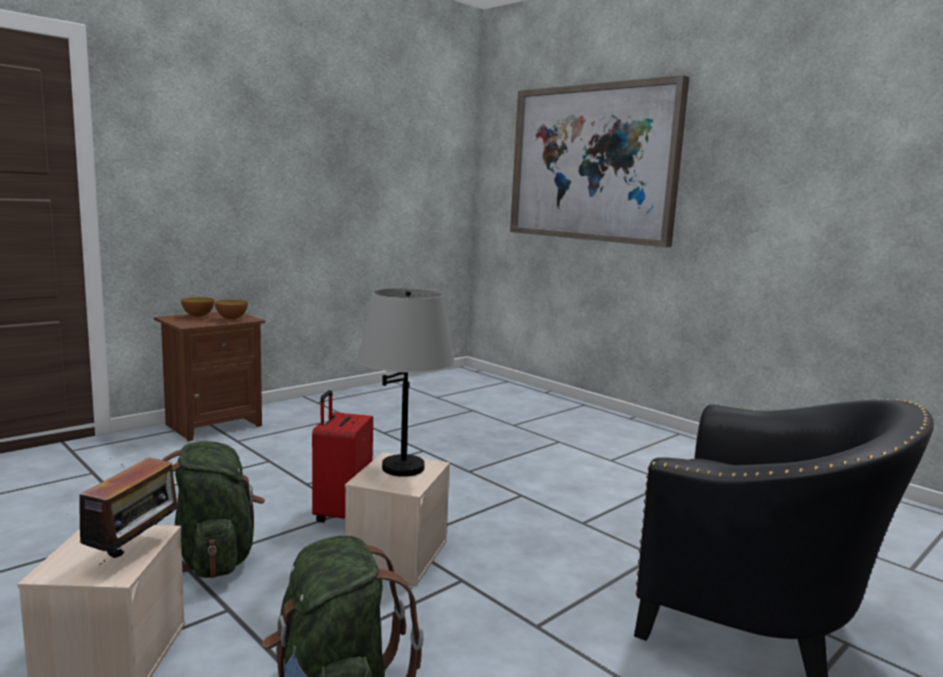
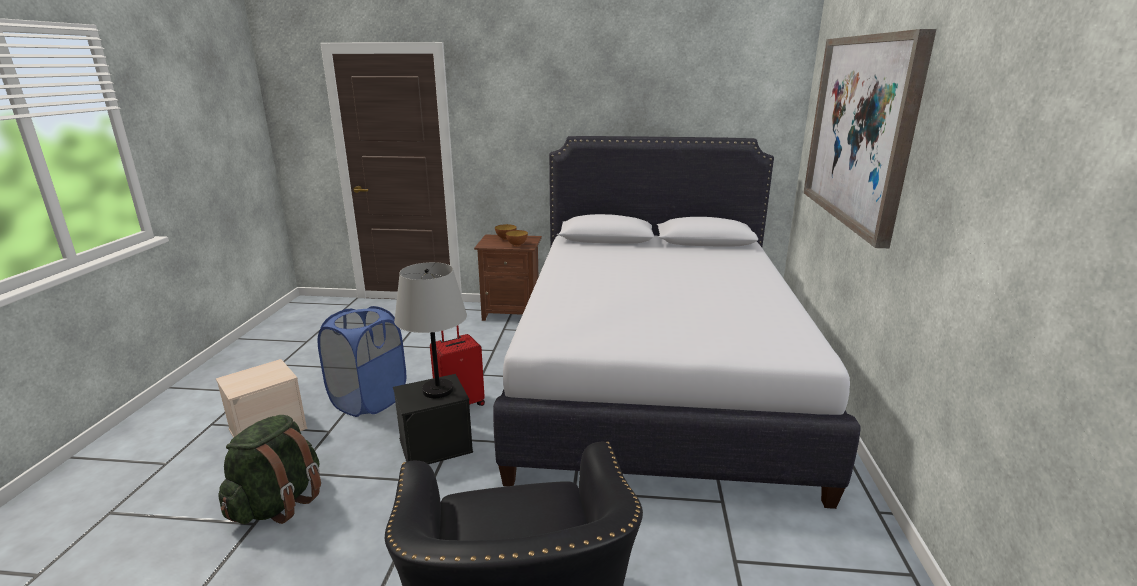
camera: 50 degrees right, 10 degrees up
(135, 551) = (262, 382): radio -> none
(211, 559) = (369, 400): green backpack -> blue laundry basket
(397, 554) = (436, 445): beige storage box -> black storage box
(473, 431) = (654, 378): none -> white bed

